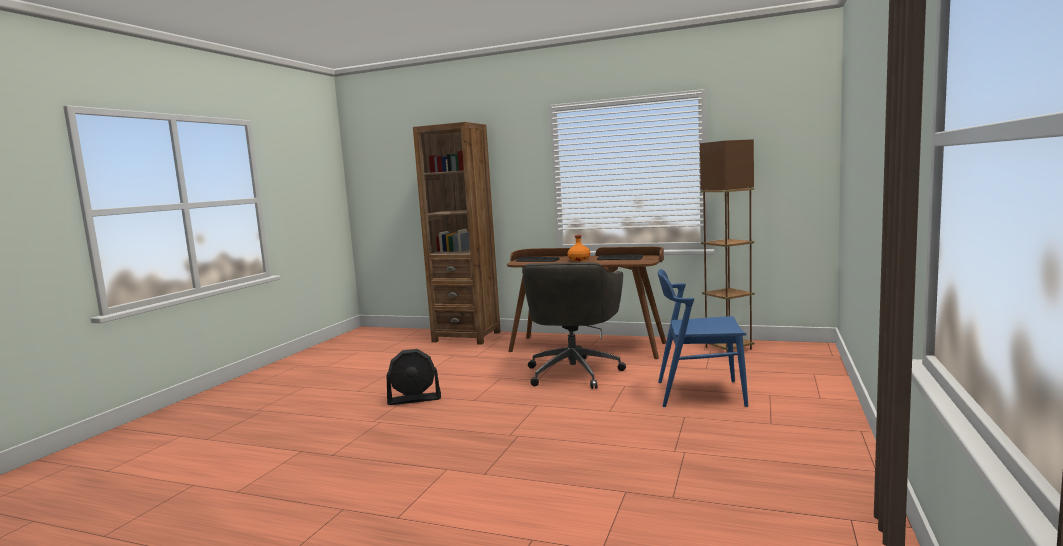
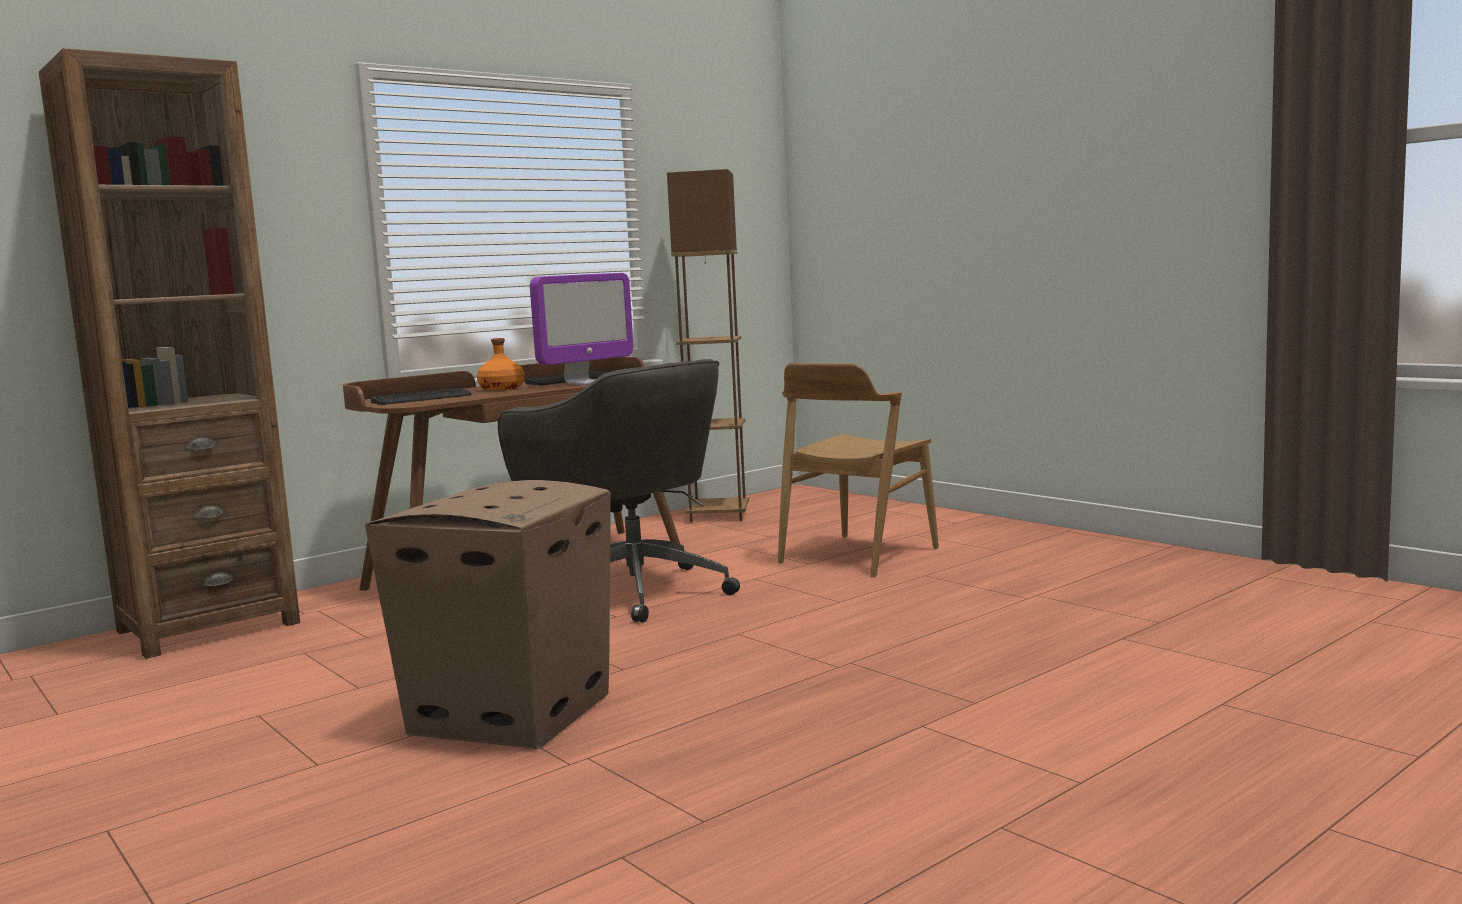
camera: 60 degrees left, 0 degrees up
(414, 399) = (513, 713): black fan -> cardboard box
(609, 262) = (586, 383): none -> monitor
(699, 393) = (857, 555): blue chair -> brown chair

